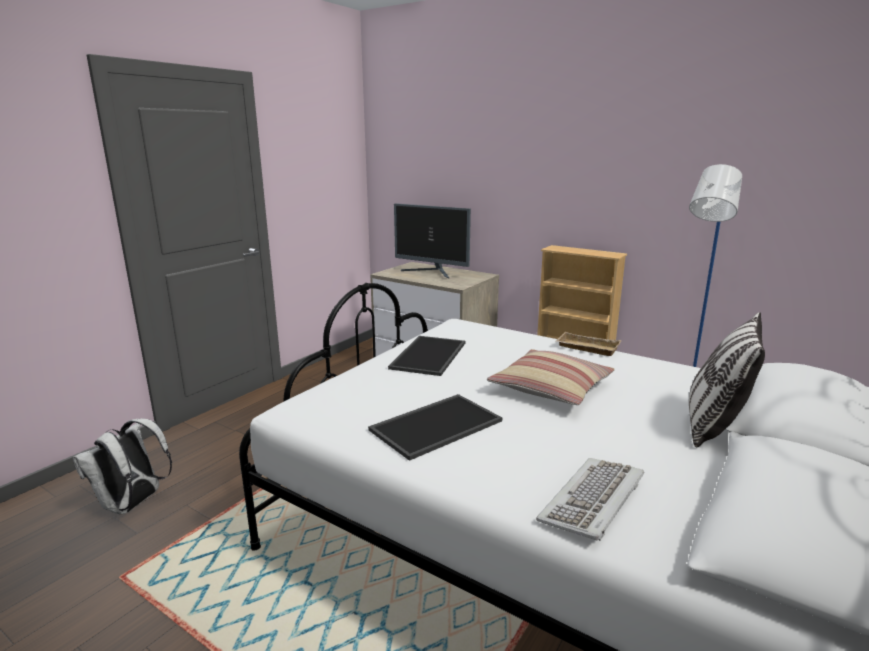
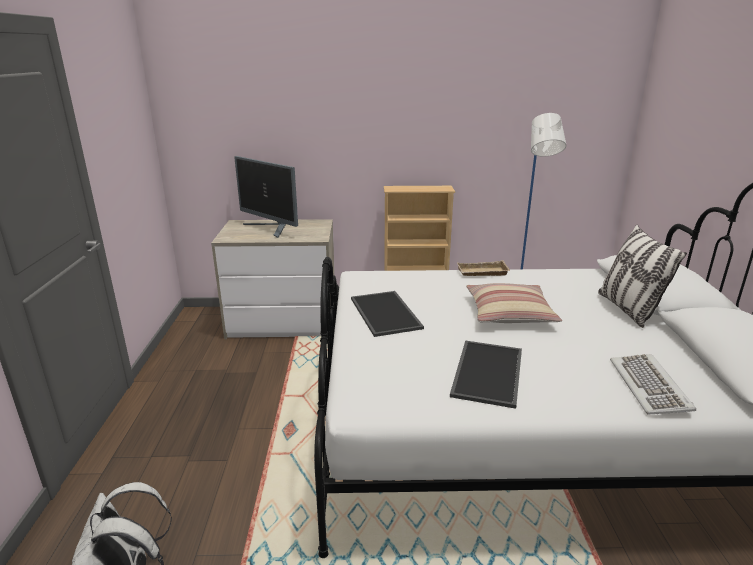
camera: 35 degrees left, 5 degrees up
(432, 272) = (271, 228): monitor -> monitor turned 45 degrees clockwise

